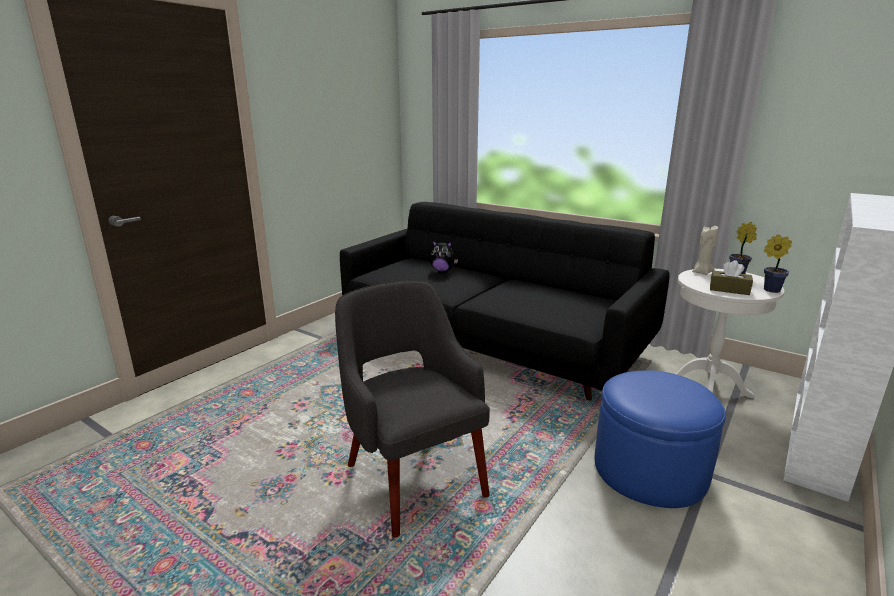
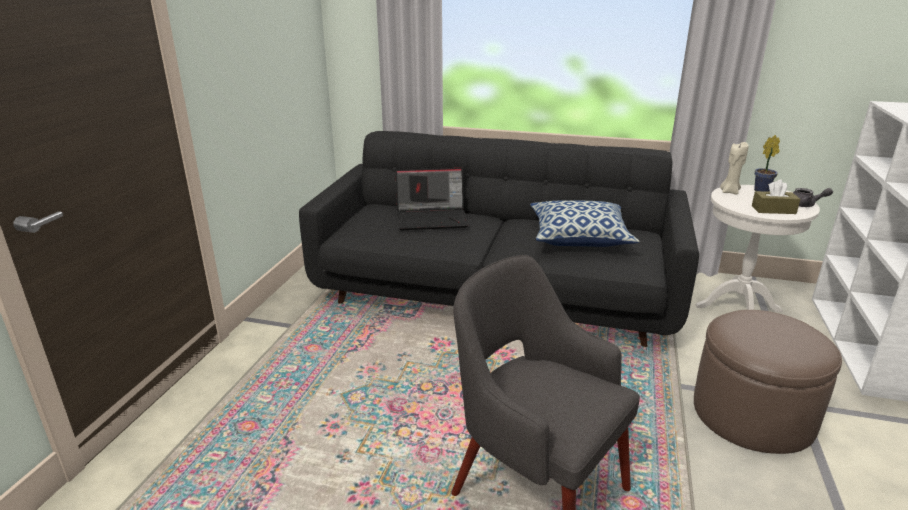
camera: 20 degrees left, 5 degrees up
(442, 270) = (433, 218): plush toy -> laptop
(549, 297) = (579, 238): none -> pillow
(650, 470) = (752, 414): blue ottoman -> brown ottoman
(769, 290) = (805, 205): potted plant -> grey teapot

